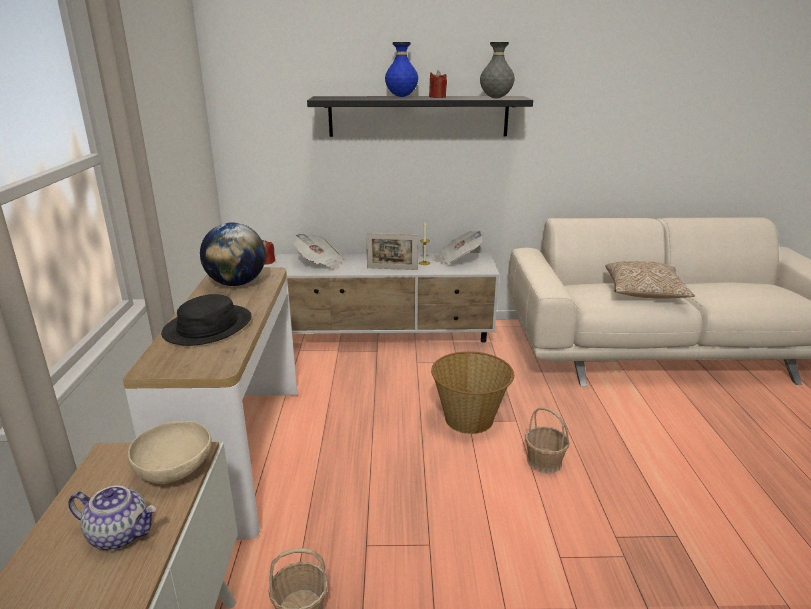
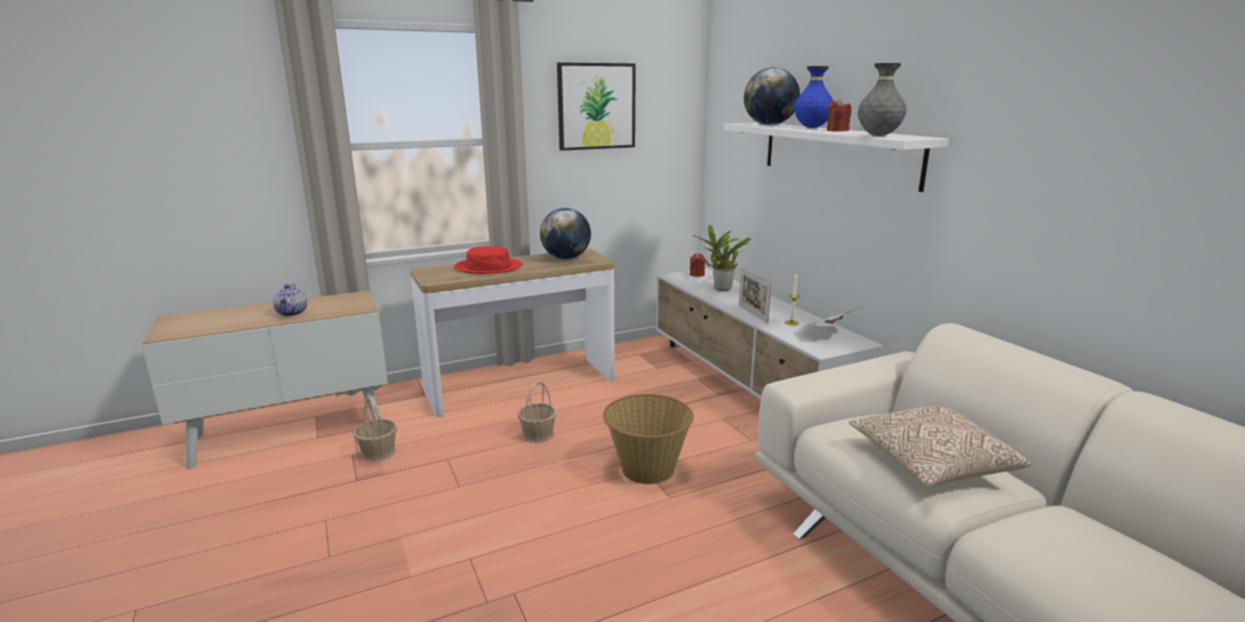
camera: 65 degrees right, 5 degrees down
(157, 92) = (596, 106): none -> picture
(175, 470) = (347, 309): beige bowl -> none
(208, 326) = (488, 267): black hat -> red hat
(320, 264) = (720, 289): newspaper -> potted plant
(352, 97) = (769, 125): none -> globe
(418, 116) = (837, 153): black shelf -> white shelf
(544, 462) = (609, 528): basket -> basket (537, 434)

